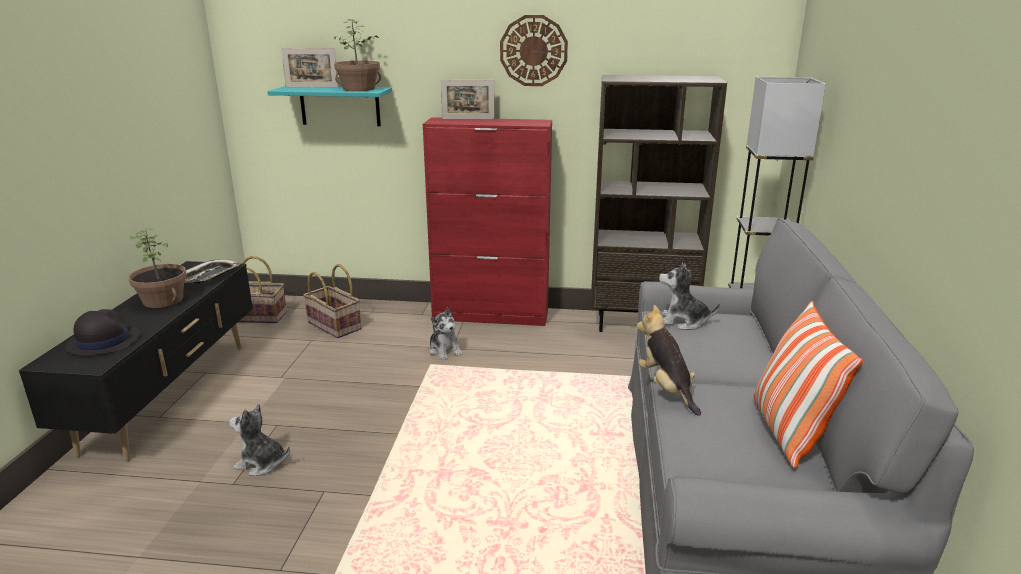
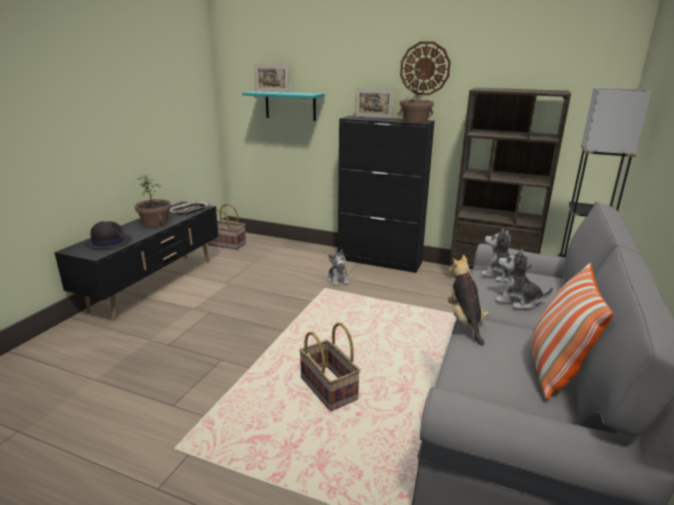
camera: 15 degrees right, 0 degrees up
(261, 463) = (190, 335): plush toy -> plush toy (517, 301)
(335, 325) = (272, 255): basket -> basket (329, 388)
(359, 89) = (301, 93): potted plant -> potted plant (415, 121)
(491, 315) = (379, 261): red cabinet -> black cabinet

